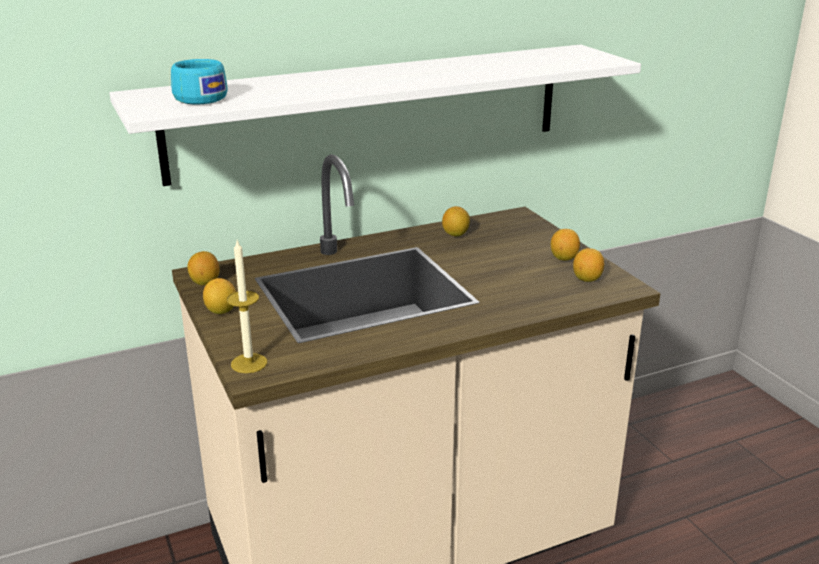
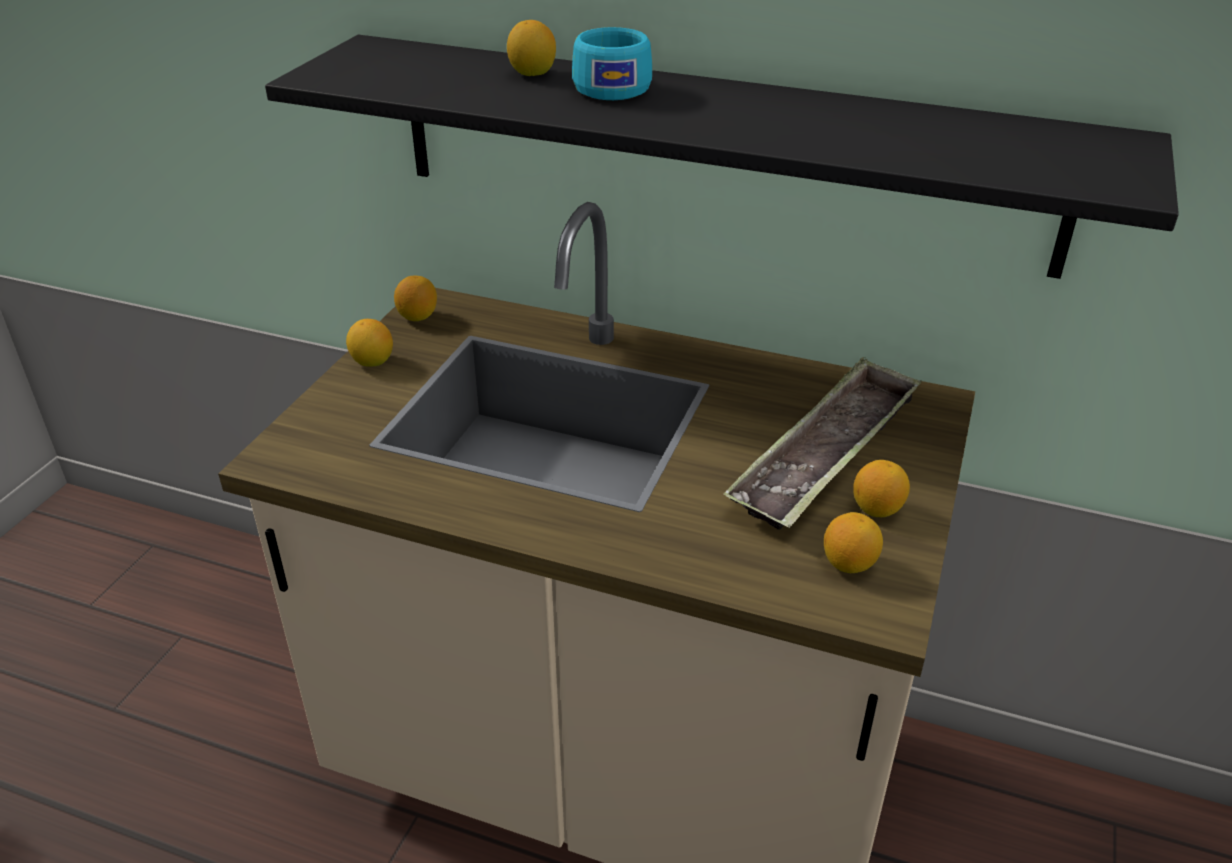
camera: 45 degrees right, 10 degrees up
(196, 98) = (400, 71): turquoise cup -> turquoise cup (611, 86)
(249, 363) = (289, 443): candle -> none
(371, 111) = (716, 152): white shelf -> black shelf
(455, 234) = (791, 390): lemon -> lemon (532, 74)
(512, 249) = (827, 454): none -> tray

